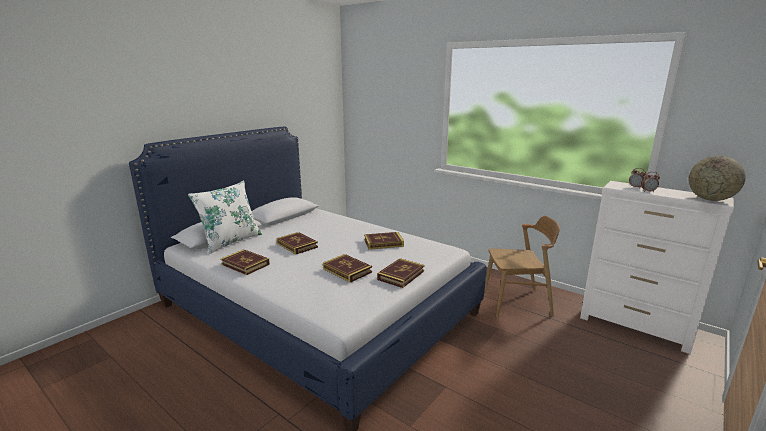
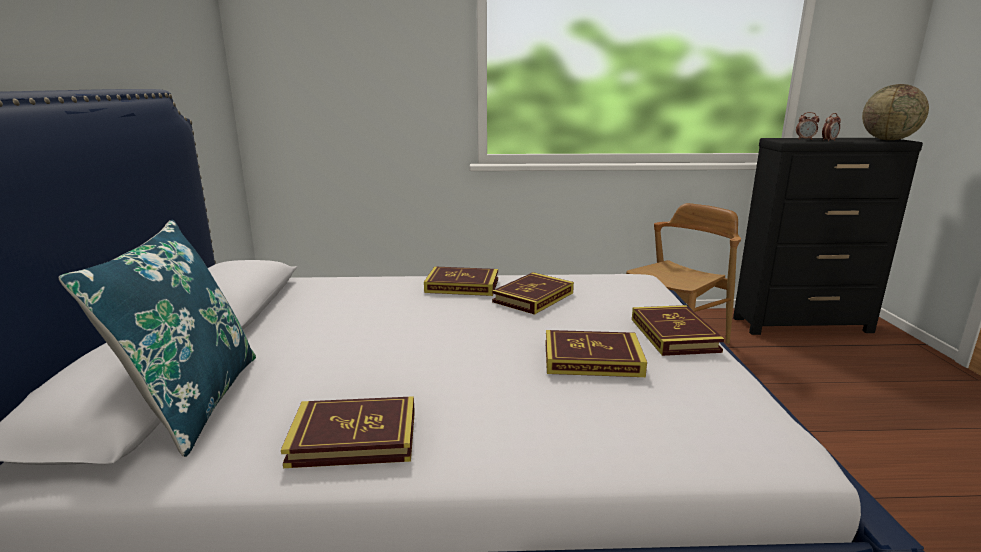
camera: 40 degrees left, 0 degrees up
(230, 241) = (193, 401): white pillow -> blue pillow
(297, 245) = (391, 351): book -> book (462, 286)
(635, 328) = (803, 325): white dresser -> black dresser

